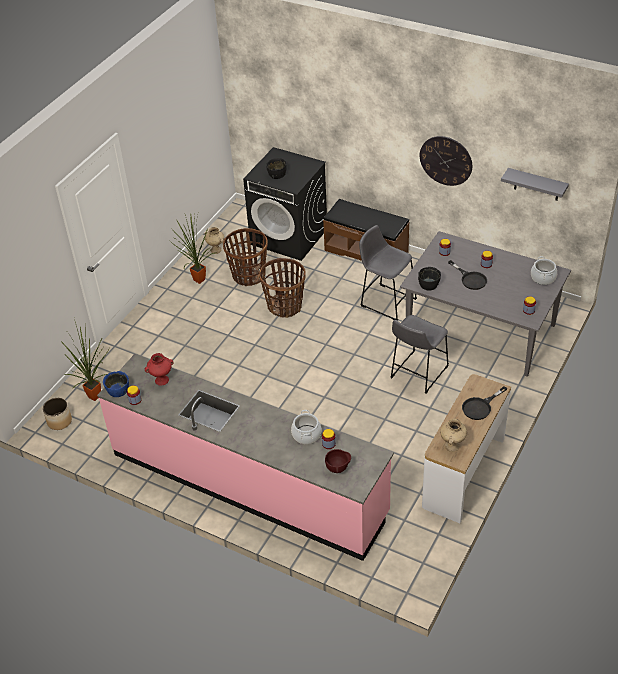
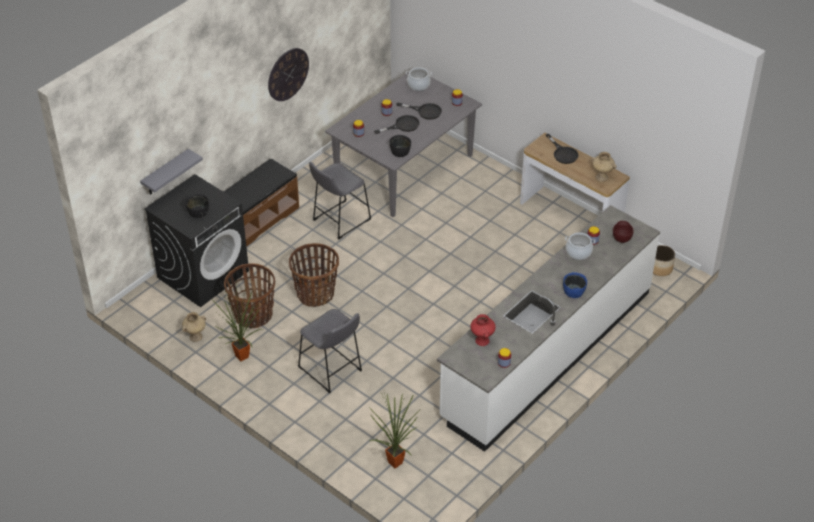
camera: 80 degrees left, 0 degrees up
(59, 421) = (423, 496): planter -> planter (660, 269)
(118, 391) = (487, 374): blue bowl -> blue bowl (574, 291)
(248, 483) = (547, 354): pink counter -> white counter
(417, 374) = (445, 220): grey stool -> grey stool (332, 371)
(501, 290) = (425, 111): none -> black frying pan
(537, 185) = (352, 31): grey shelf -> grey shelf (165, 173)

